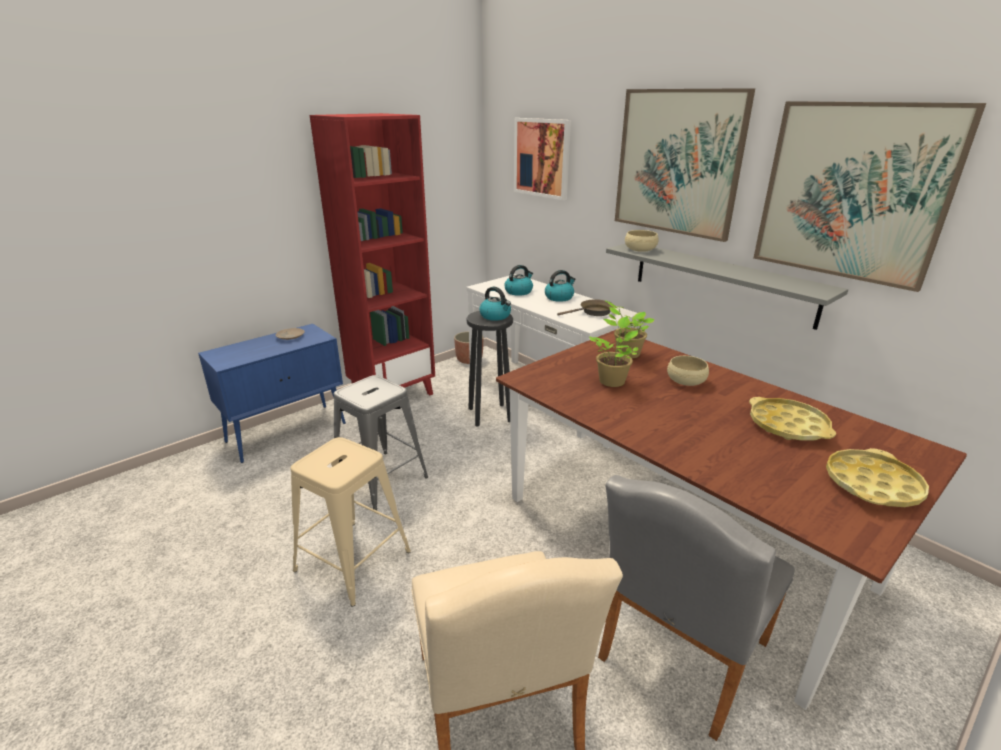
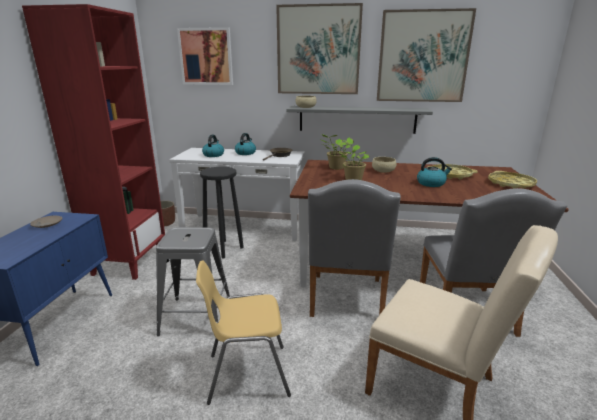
camera: 40 degrees left, 5 degrees down
(353, 561) = (247, 374): beige stool -> yellow chair
(495, 316) = (221, 169): kettle -> kettle (431, 183)
(540, 543) = (346, 300): none -> grey chair

